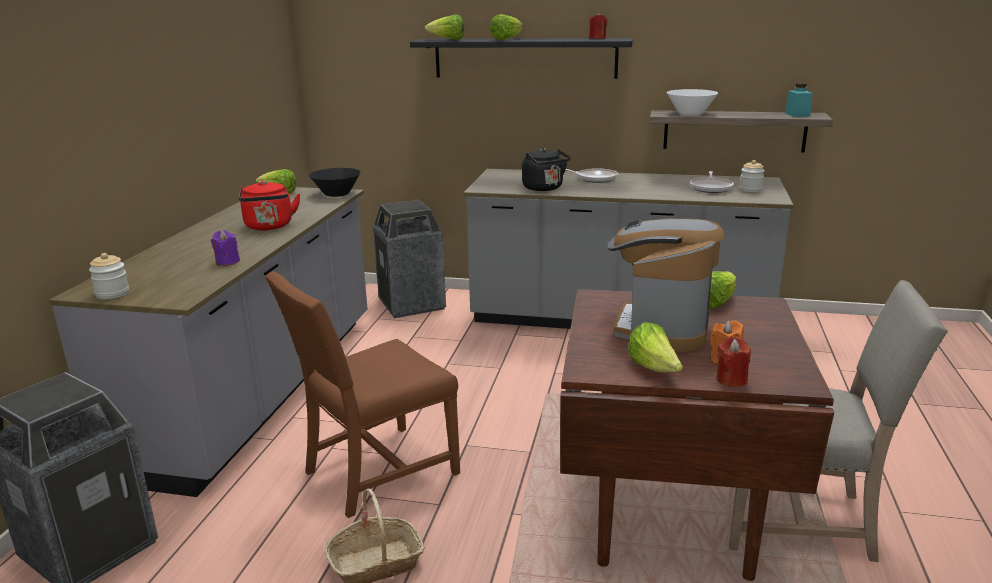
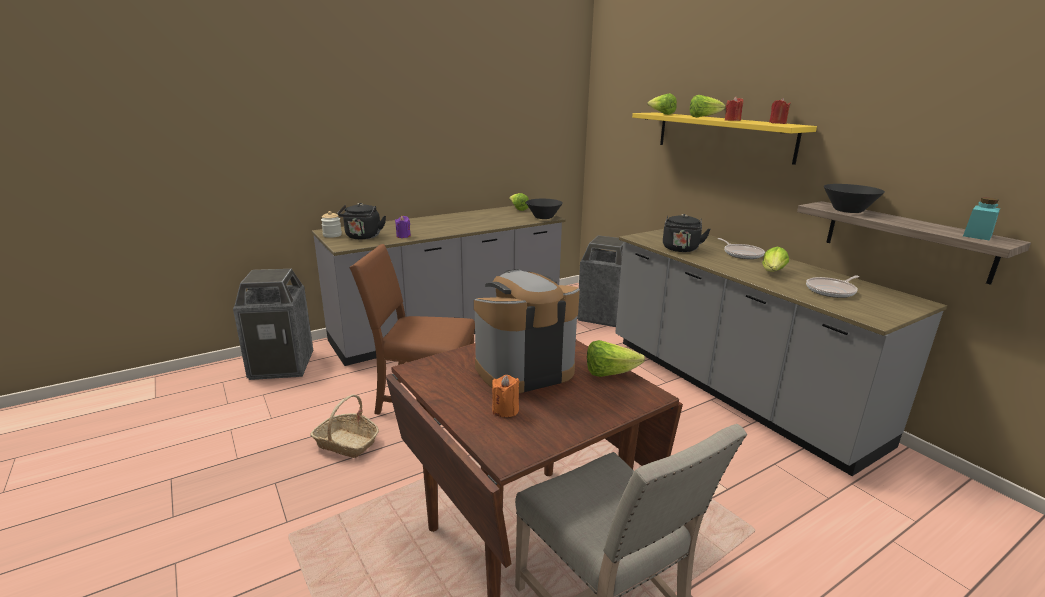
camera: 45 degrees right, 0 degrees up
(171, 280) = (363, 237): none -> black kettle
(269, 227) = (465, 225): red kettle -> none
(525, 58) = (722, 136): black shelf -> yellow shelf
(654, 368) = (451, 389): lettuce -> lettuce (772, 272)
(690, 113) = (848, 210): white bowl -> black bowl
(731, 379) = (473, 423): red candle -> red candle (732, 120)
(750, 189) = (873, 304): jar -> none

